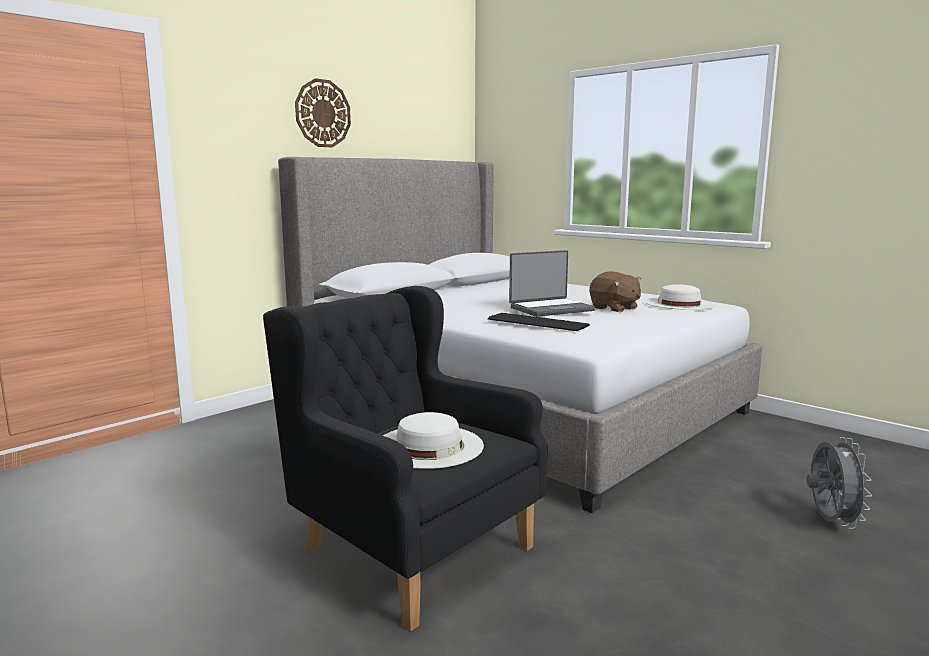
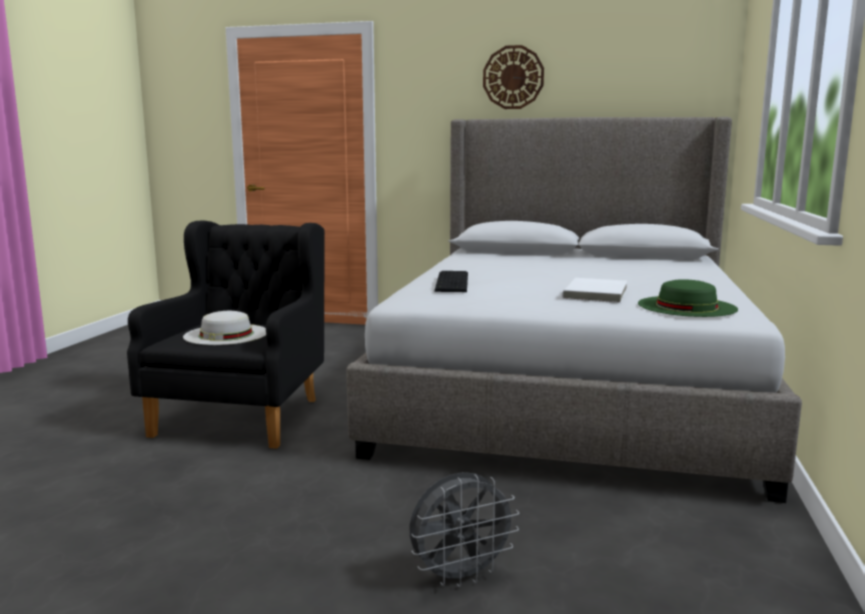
camera: 60 degrees right, 0 degrees up
(550, 309) = (525, 279): laptop -> none
(614, 308) = (597, 294): brown plush toy -> white book
(679, 303) = (686, 306): white hat -> green hat

